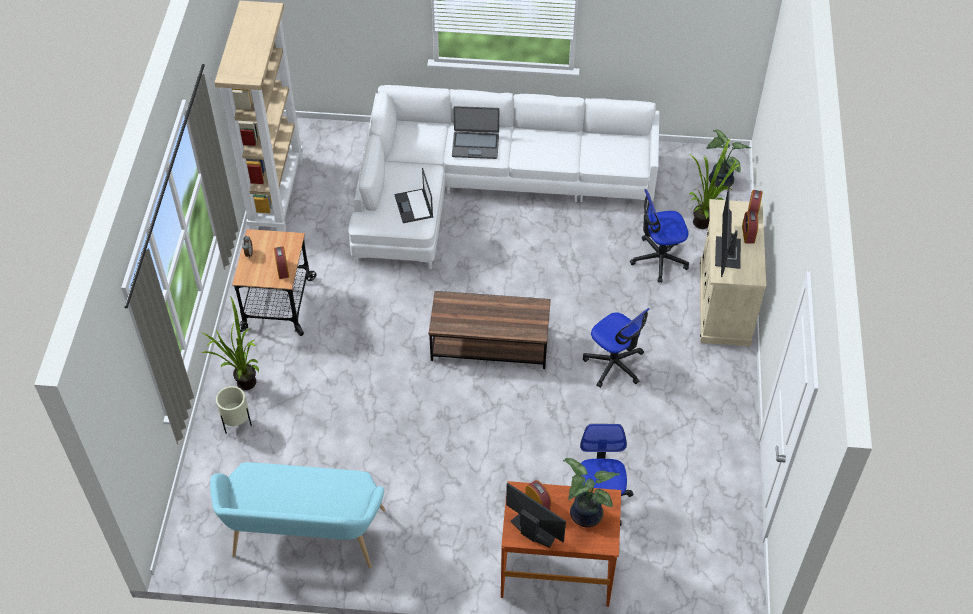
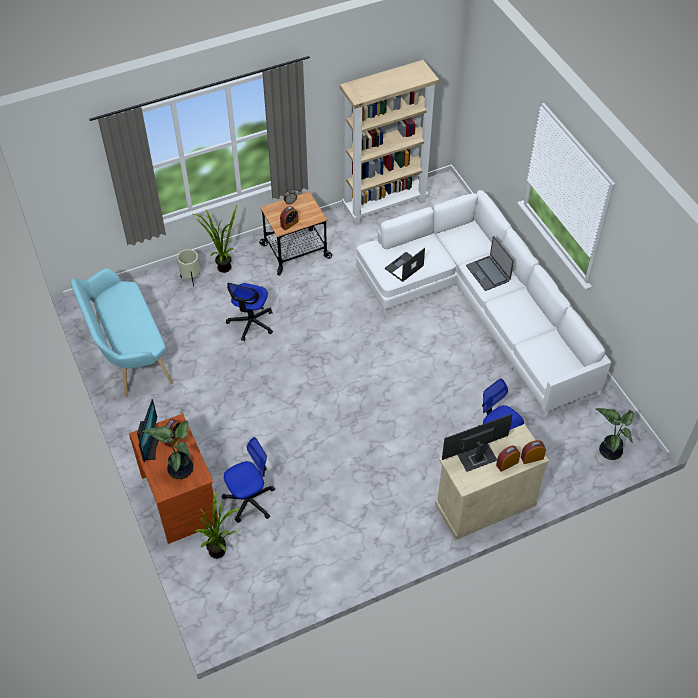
camera: 60 degrees right, 0 degrees up
(490, 343) = (343, 377): brown coffee table -> none
(614, 364) = (375, 458): office chair -> office chair (251, 323)
(705, 222) = (558, 458): potted plant -> potted plant (220, 553)

